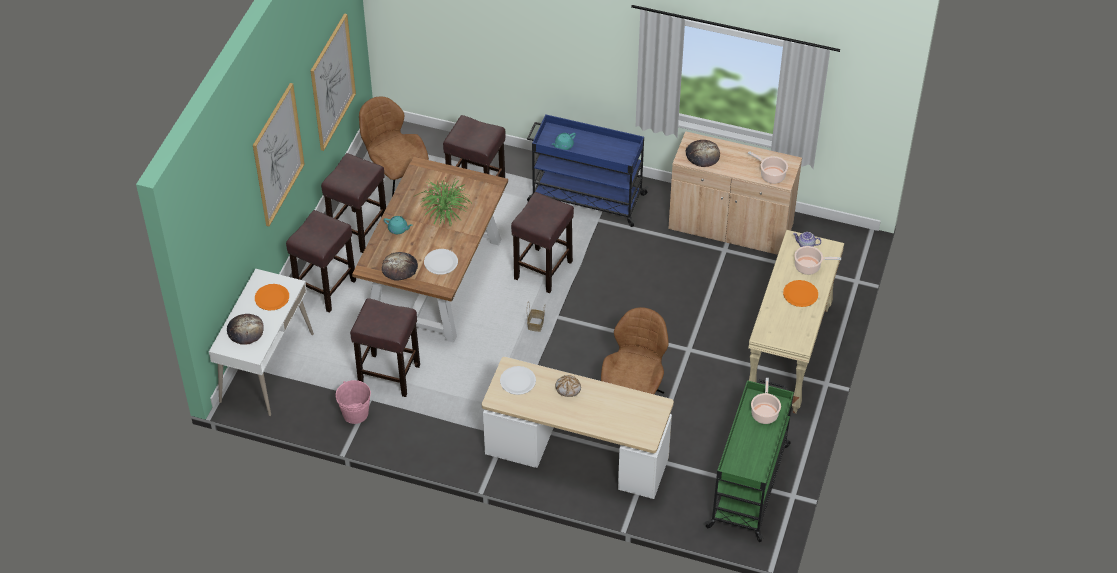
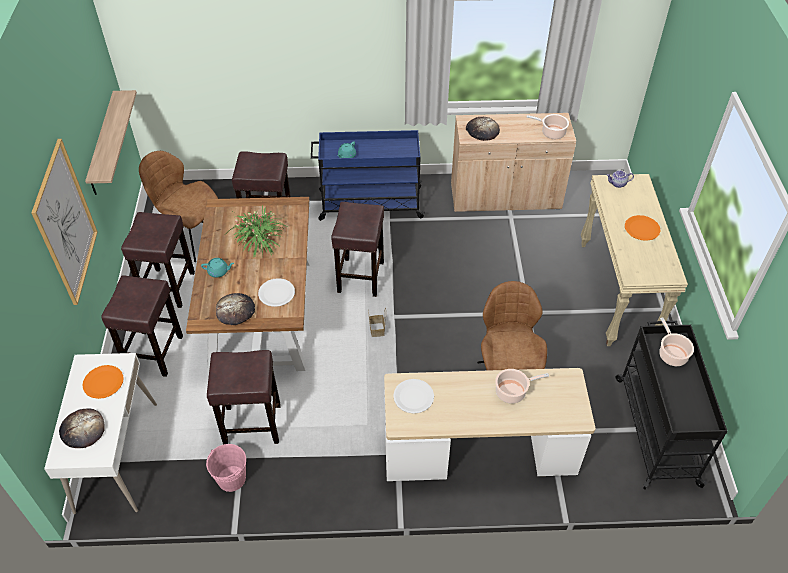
camera: 20 degrees left, 0 degrees up
(332, 82) = (103, 144): picture -> shelf
(568, 388) = (469, 388): bread -> none
(749, 484) = (656, 429): green cart -> black cart
(809, 266) = (633, 202): cooking pot -> cooking pot (512, 392)

